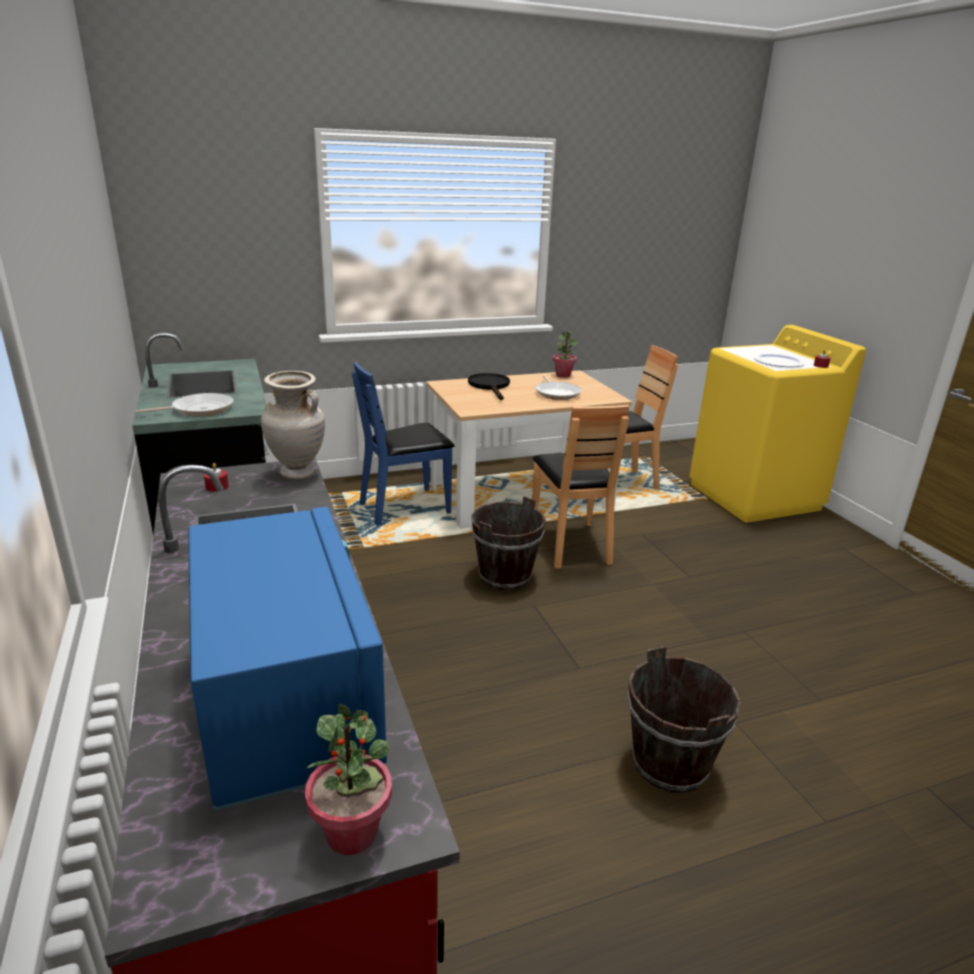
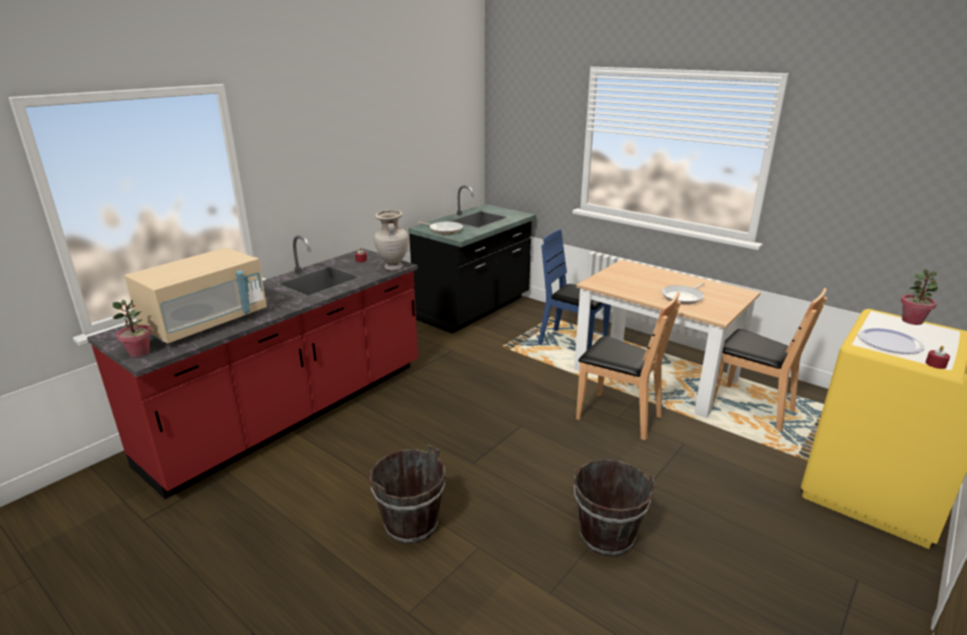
camera: 60 degrees right, 0 degrees up
(287, 700) = (206, 322): blue microwave -> beige microwave
(490, 386) = (650, 276): black frying pan -> none
(505, 576) = (541, 404): brown bucket -> brown bucket (606, 537)
(563, 375) = (730, 289): potted plant -> potted plant (912, 321)
(571, 544) = (618, 416): brown chair -> brown chair turned 105 degrees counterclockwise

